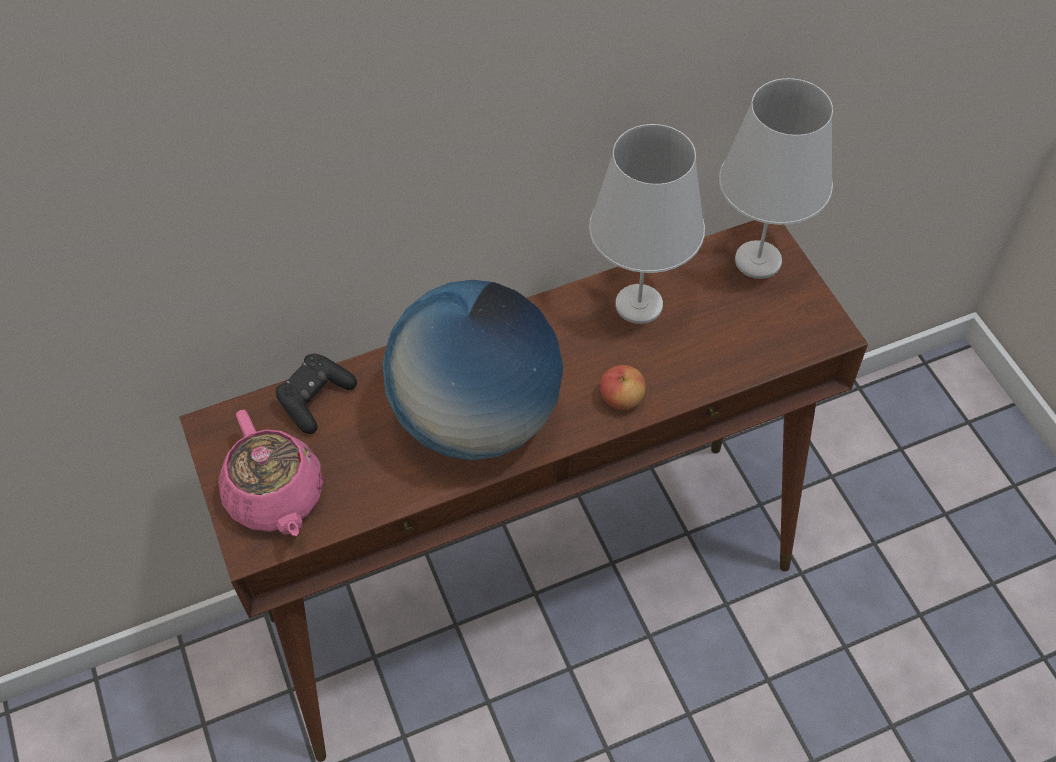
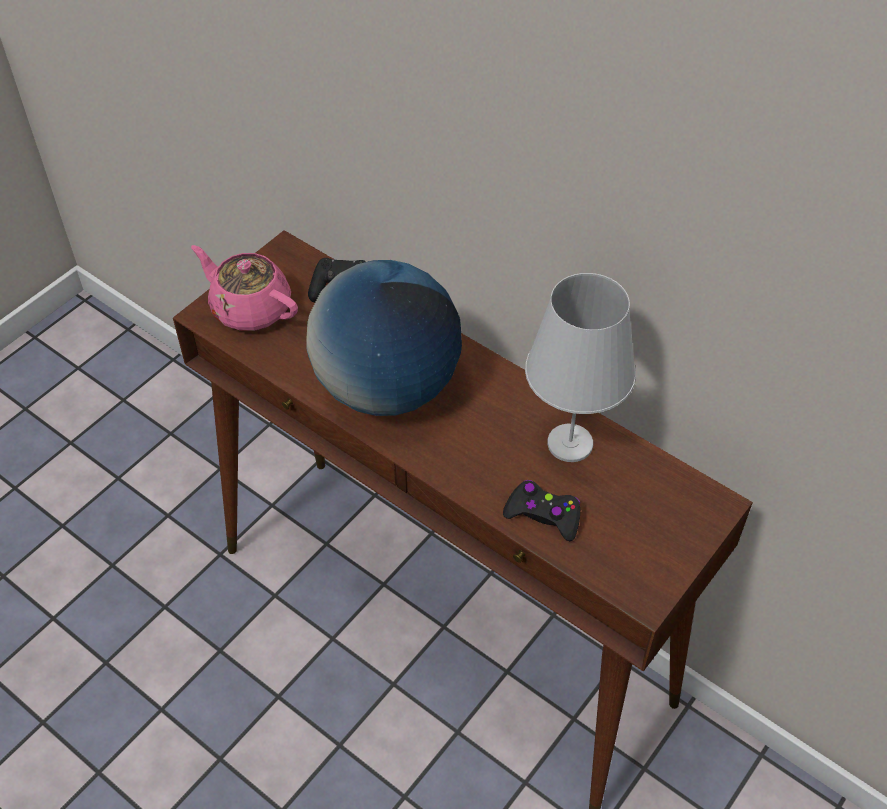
camera: 60 degrees right, 5 degrees down
(276, 497) = (250, 308): pink teapot -> pink teapot turned 90 degrees clockwise
(621, 398) = (466, 471): apple -> none
(706, 363) = (543, 515): none -> black game controller
(757, 260) = (684, 509): white table lamp -> none

